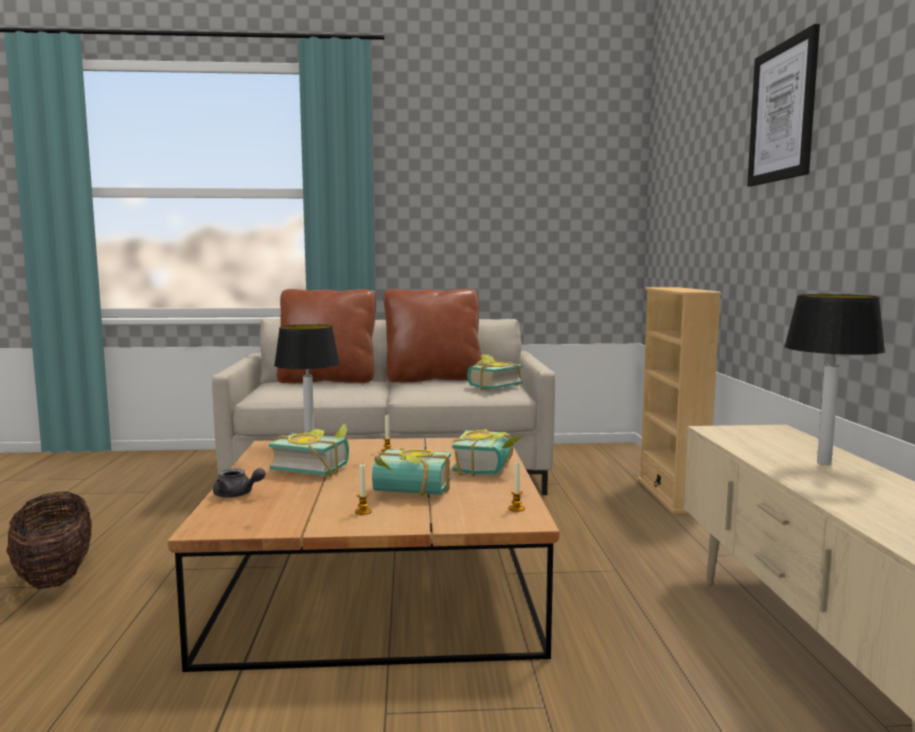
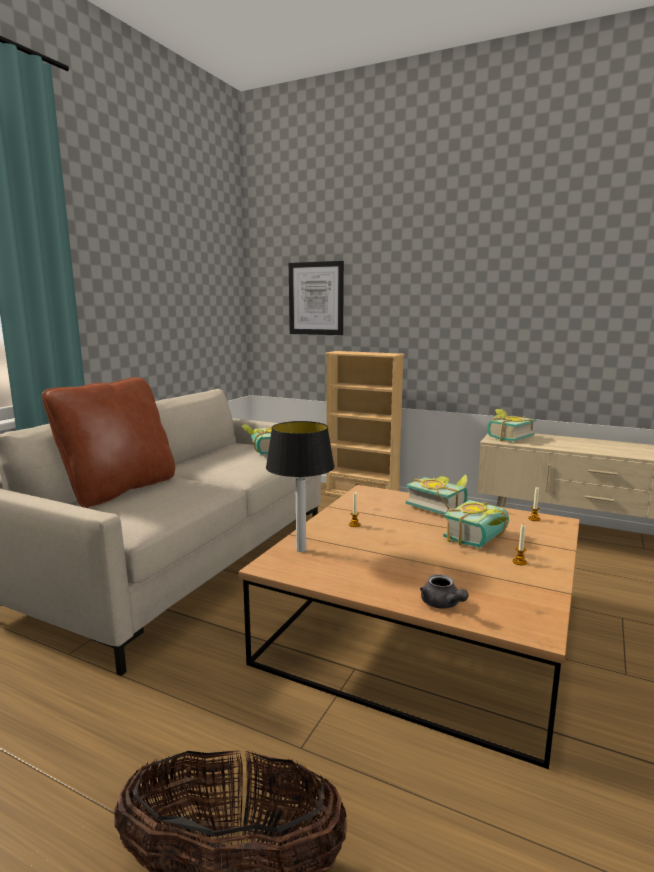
camera: 60 degrees left, 5 degrees up
(237, 495) = (442, 604): grey teapot -> grey teapot turned 105 degrees clockwise
(314, 468) = (380, 559): book -> book (506, 437)
(433, 379) = (196, 458): brown pillow -> none
(782, 112) = (463, 242): picture -> picture (316, 298)
(823, 463) = (575, 442): table lamp -> none

